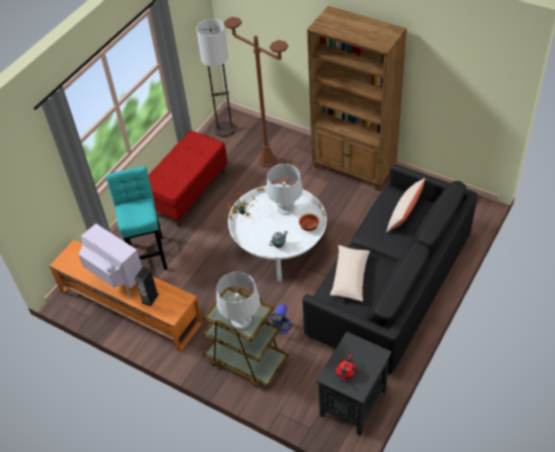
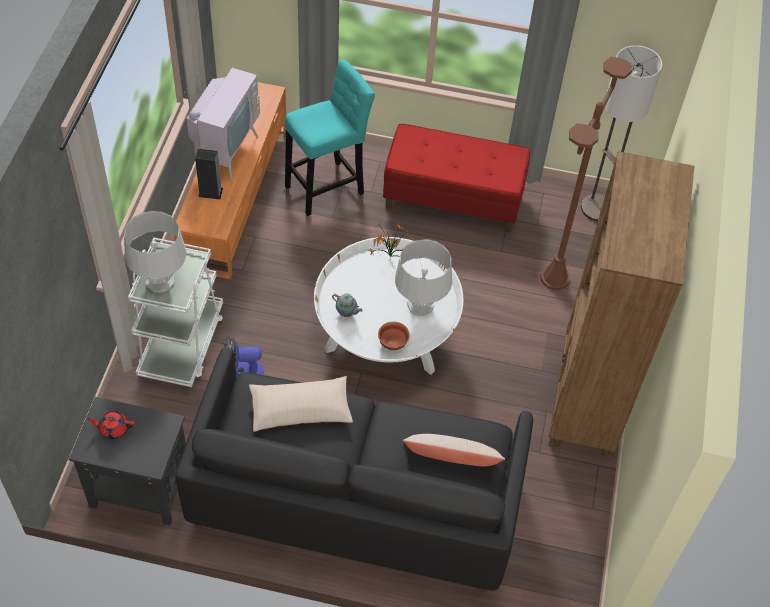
camera: 65 degrees right, 5 degrees up
(246, 360) = (182, 344): brown cart -> white cart

